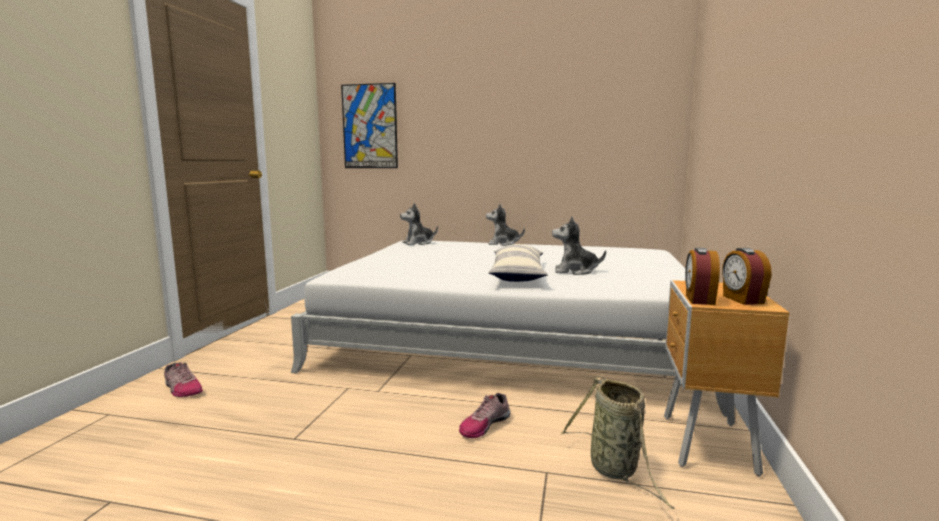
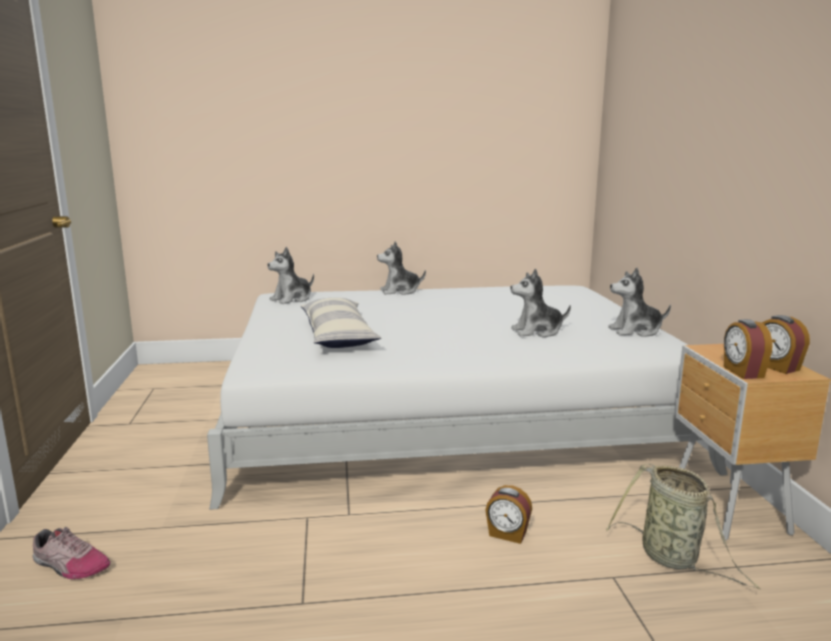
camera: 20 degrees left, 5 degrees up
(370, 126) = (192, 136): picture -> none
(484, 425) = (507, 534): shoe -> alarm clock
(518, 275) = (479, 343): pillow -> pillow (338, 336)
(664, 277) = (635, 331): none -> plush toy

